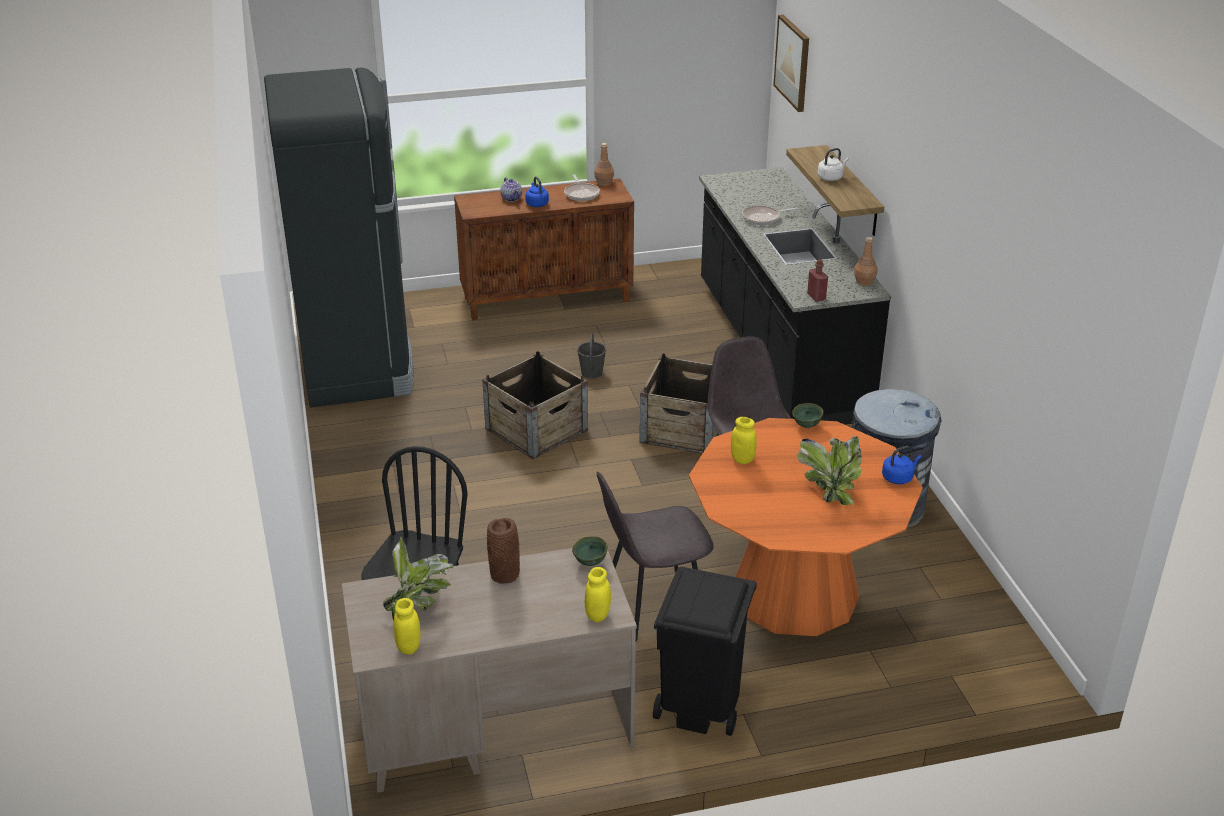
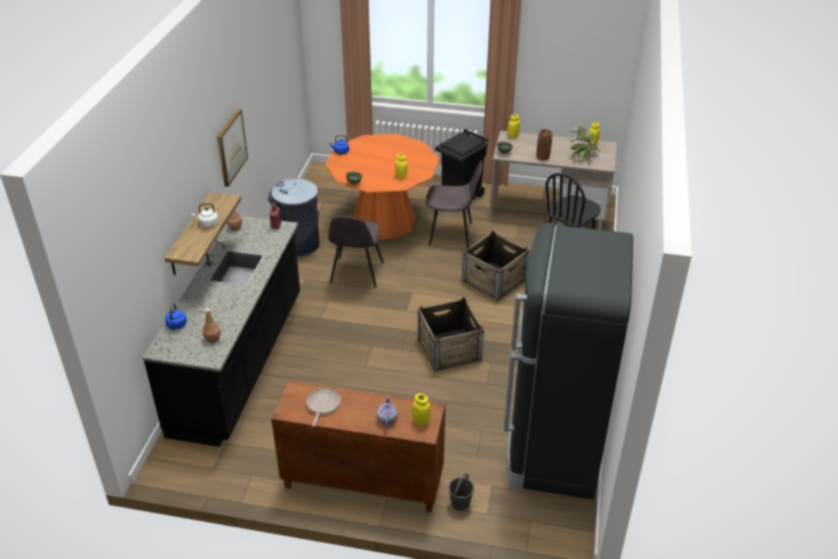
camera: 155 degrees left, 5 degrees up
(478, 204) = (421, 421): none -> yellow jar
(536, 203) = (370, 404): blue kettle -> blue kettle (176, 326)
(592, 373) = (382, 385): grey bucket -> grey bucket (460, 503)
(604, 183) = (291, 415): brown bottle -> brown bottle (212, 338)
(685, 428) = (358, 320): crate -> crate (493, 280)
(763, 218) = (228, 301): frying pan -> none
(793, 62) = (115, 282): picture -> picture (231, 147)
(830, 490) = (376, 155): potted plant -> none

